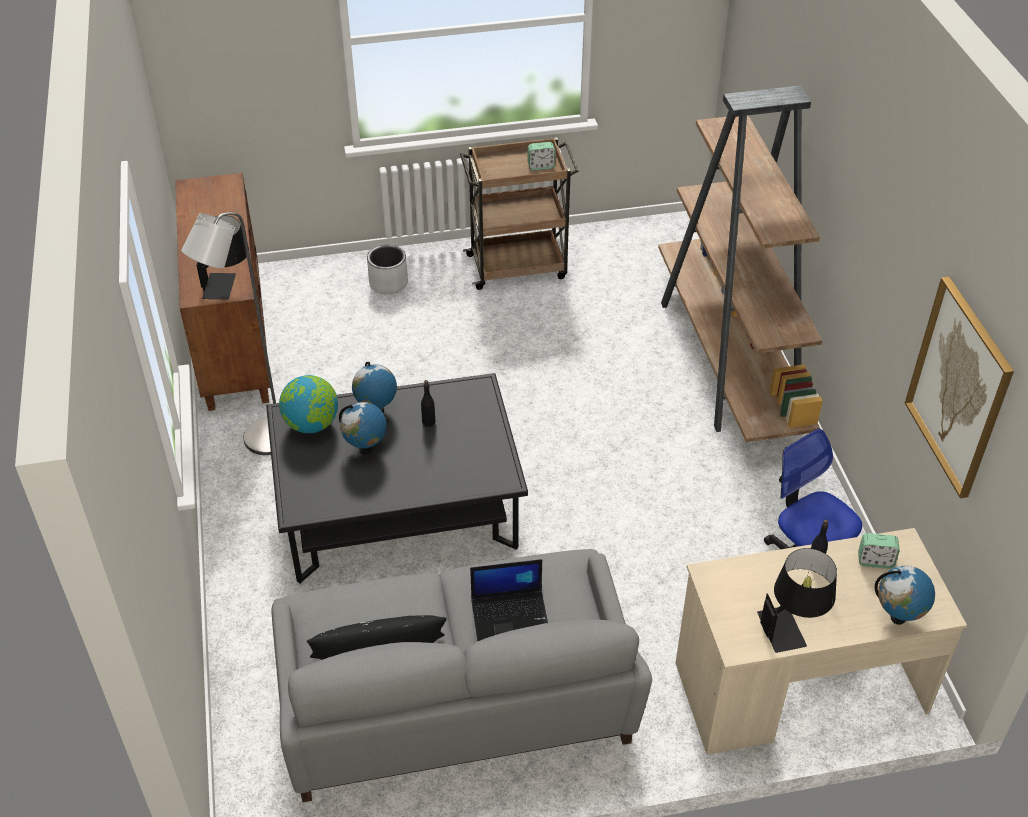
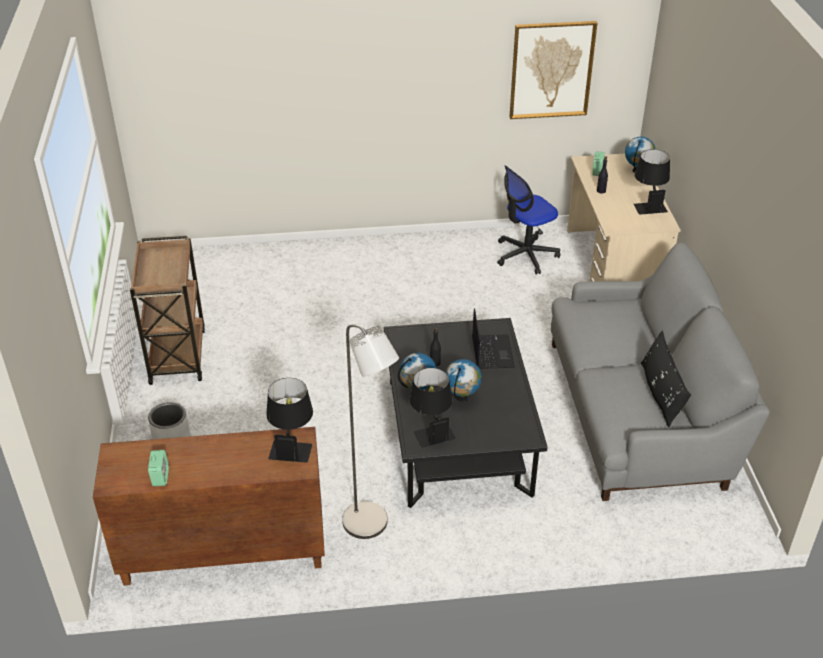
camera: 85 degrees left, 5 degrees down
(312, 424) = (431, 429): globe -> black table lamp
(511, 615) = (623, 331): laptop -> laptop (491, 352)
(541, 166) = (168, 256): alarm clock -> alarm clock (160, 477)
(729, 361) = (327, 259): brown bookcase -> none

